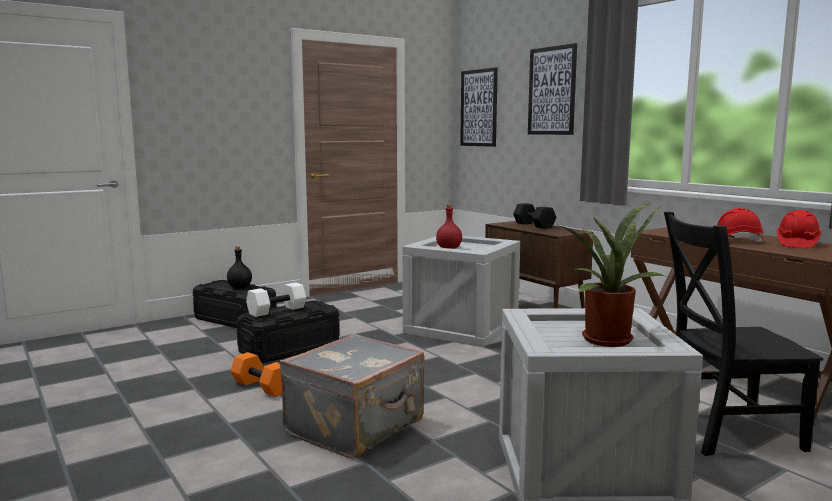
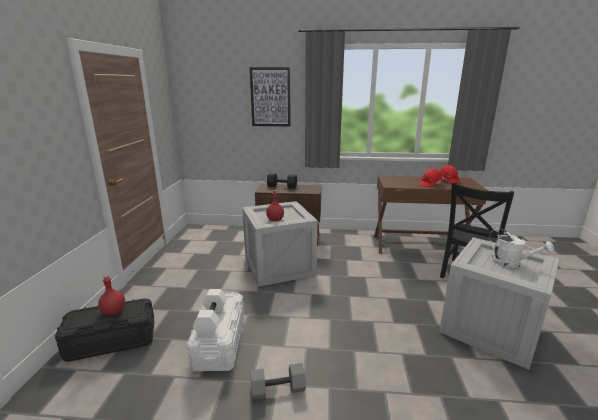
camera: 50 degrees left, 10 degrees up
(239, 287) = (113, 311): black bottle -> red bottle
(262, 387) = (278, 389): orange dumbbell -> grey dumbbell
(289, 348) = (219, 342): black storage box -> white storage box
(357, 428) = (389, 376): grey suitcase -> none
(479, 108) = (200, 106): picture -> none
(604, 338) = (511, 263): potted plant -> white watering can

